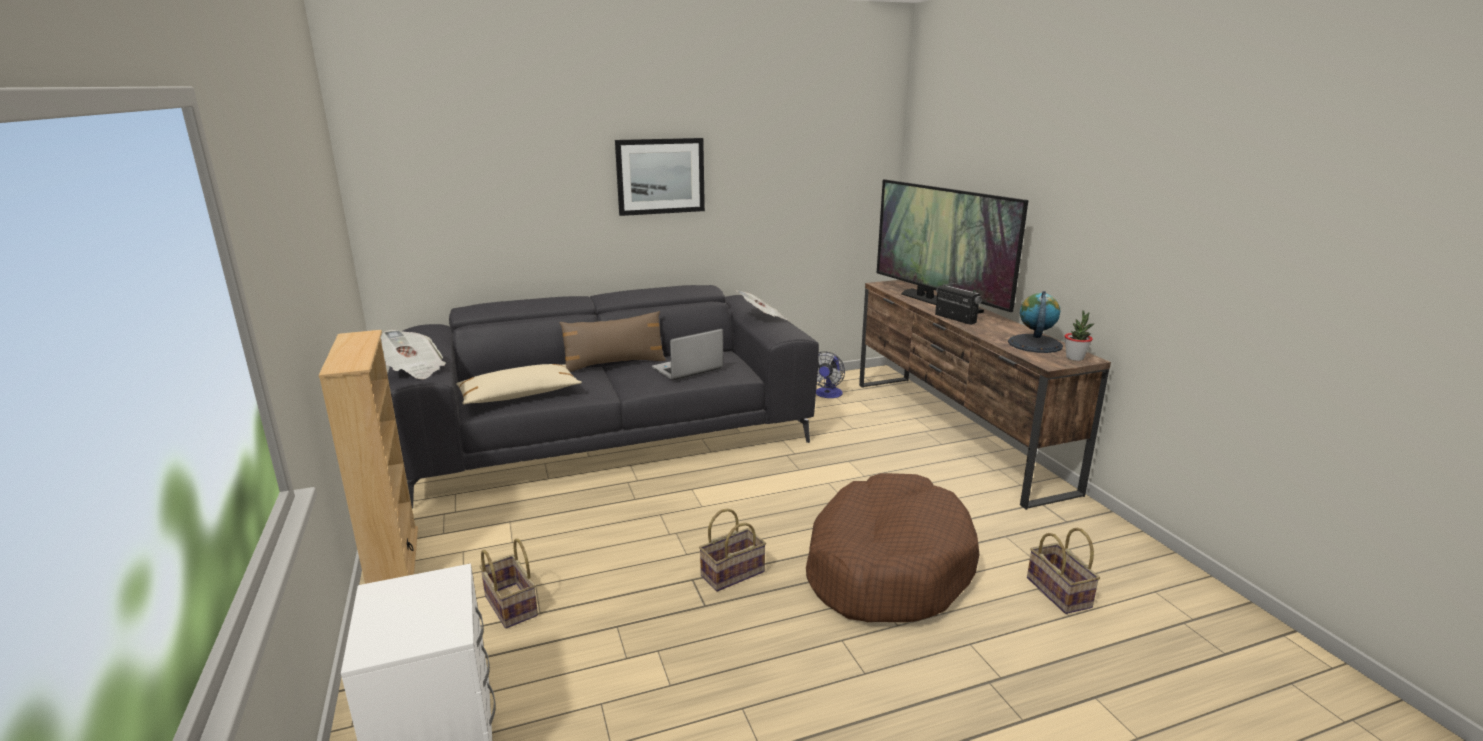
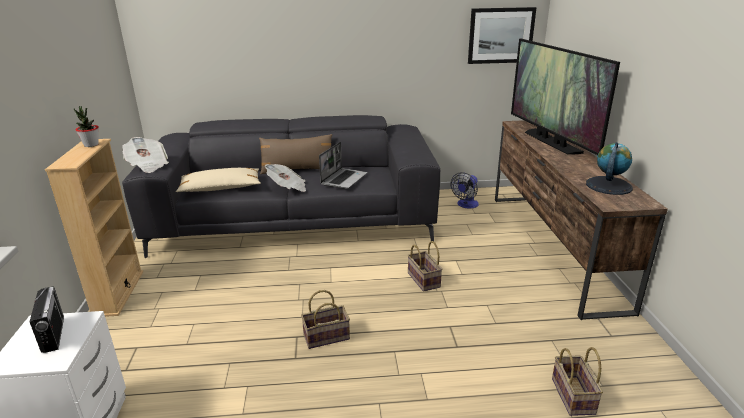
camera: 15 degrees right, 5 degrees up
(509, 605) = (170, 335): basket -> basket (422, 279)
(660, 176) = (344, 32): picture -> picture (500, 35)
(687, 369) = (344, 179): laptop -> laptop turned 135 degrees clockwise
(762, 318) = (407, 145): newspaper -> newspaper (287, 188)
(887, 566) = (442, 350): brown dog bed -> none
(955, 319) = (554, 157): radio -> radio (53, 334)
(1075, 358) = (636, 202): potted plant -> potted plant (91, 145)

